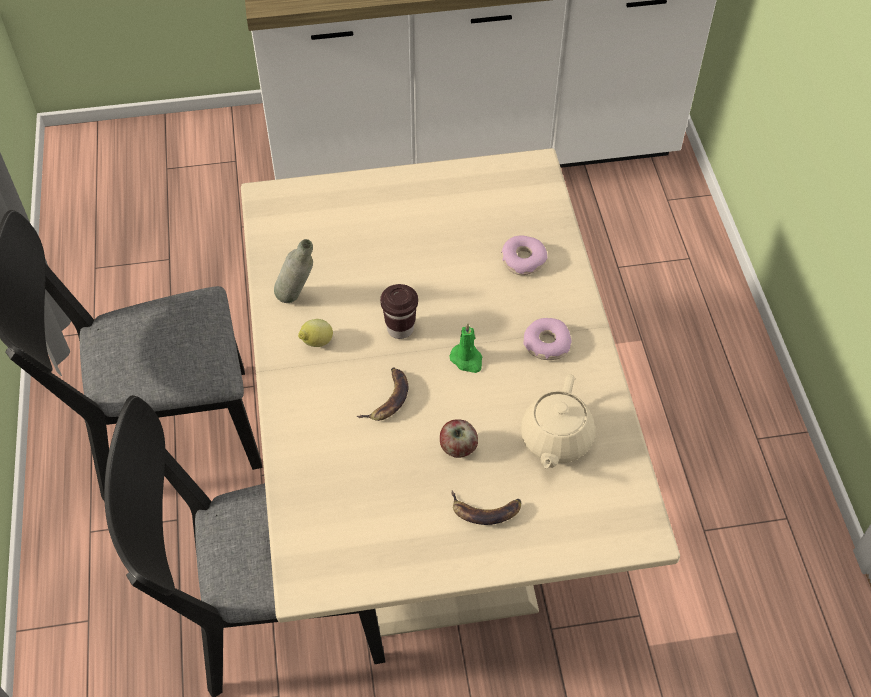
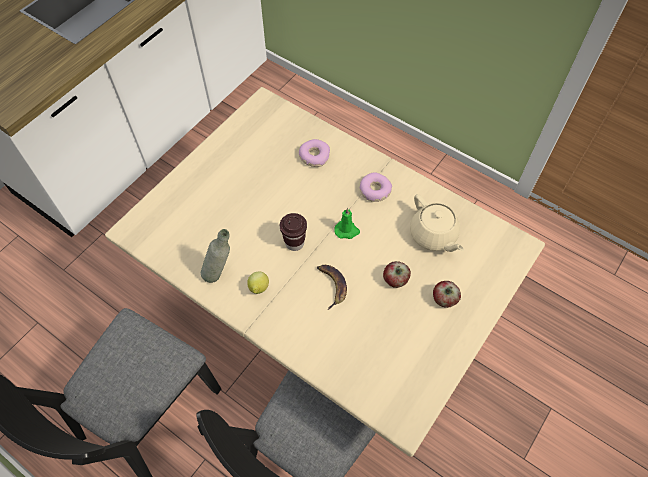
camera: 45 degrees left, 5 degrees up
(485, 510) = (444, 299): banana -> apple

